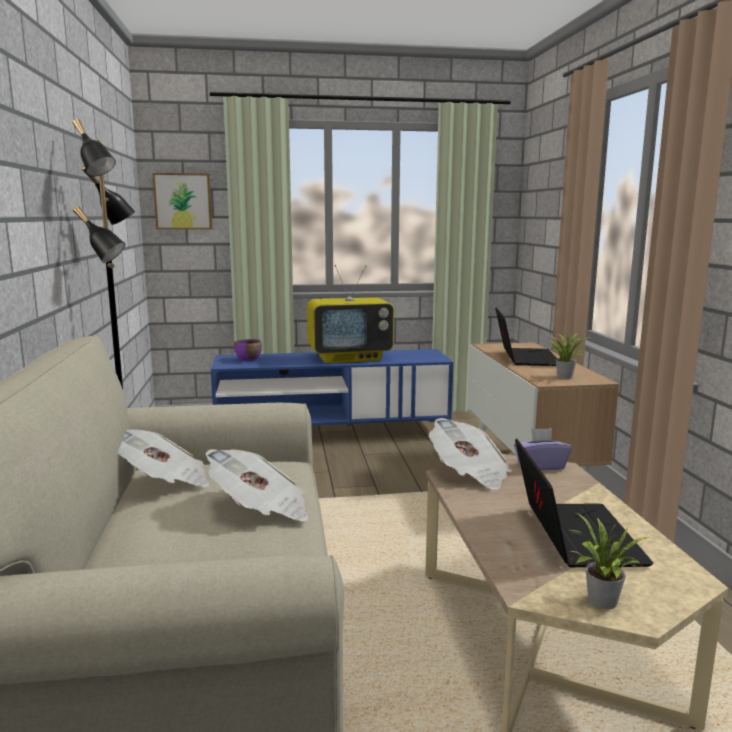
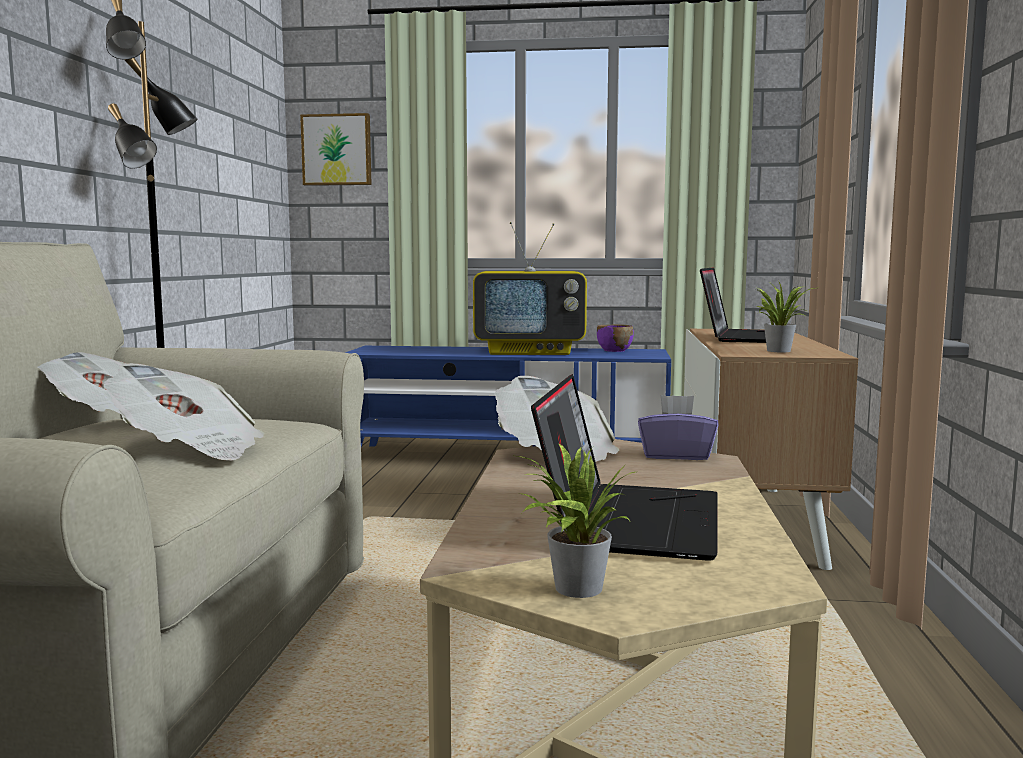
camera: 15 degrees right, 5 degrees down
(248, 359) = (397, 349): purple bowl -> purple bowl (614, 350)

